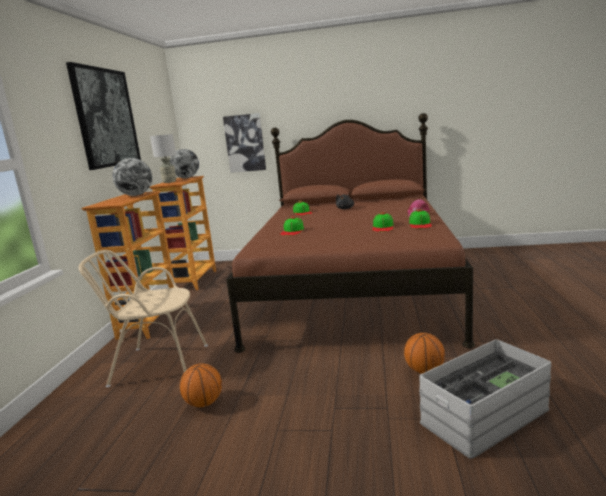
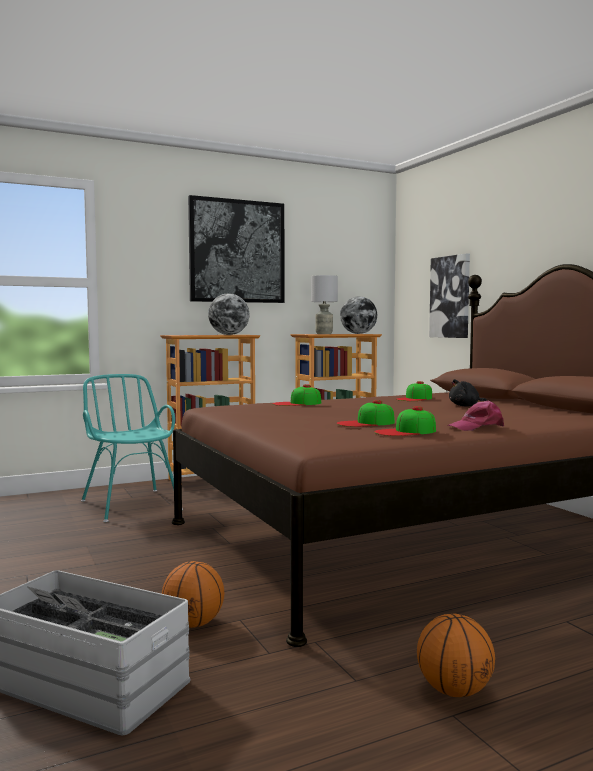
camera: 55 degrees right, 10 degrees down
(156, 364) = (130, 503): beige chair -> turquoise chair
(204, 403) = (66, 537): basketball -> basketball (454, 690)

